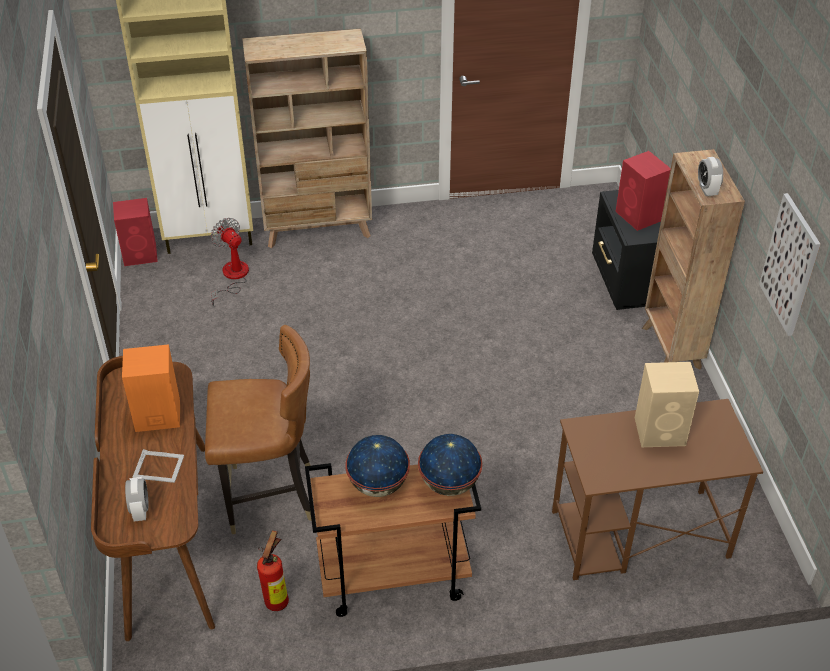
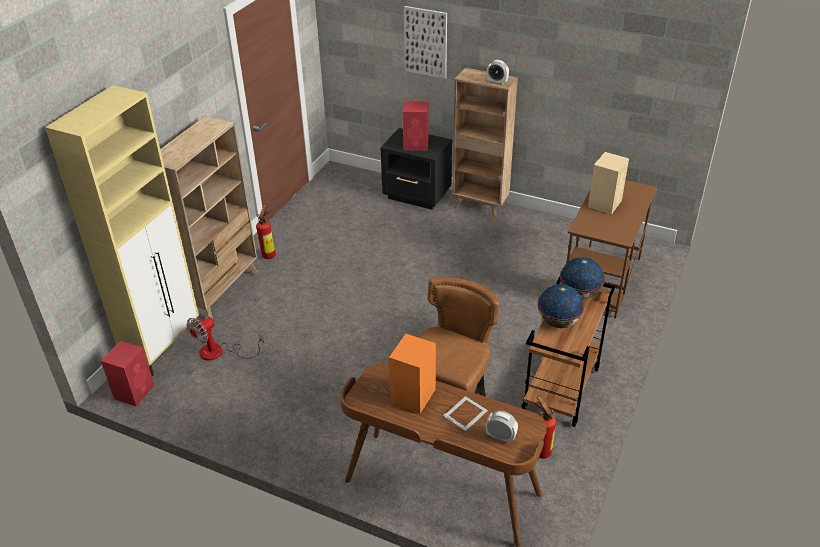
camera: 55 degrees left, 5 degrees down
(232, 277) = (219, 352): fan -> fan turned 45 degrees counterclockwise
(405, 229) = (270, 254): none -> fire extinguisher
(790, 265) = (582, 85): picture -> picture (425, 42)

